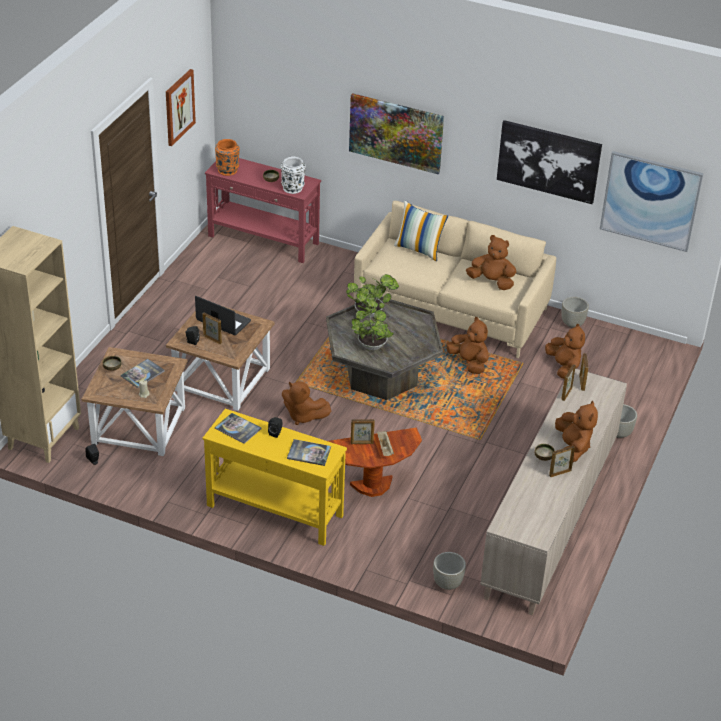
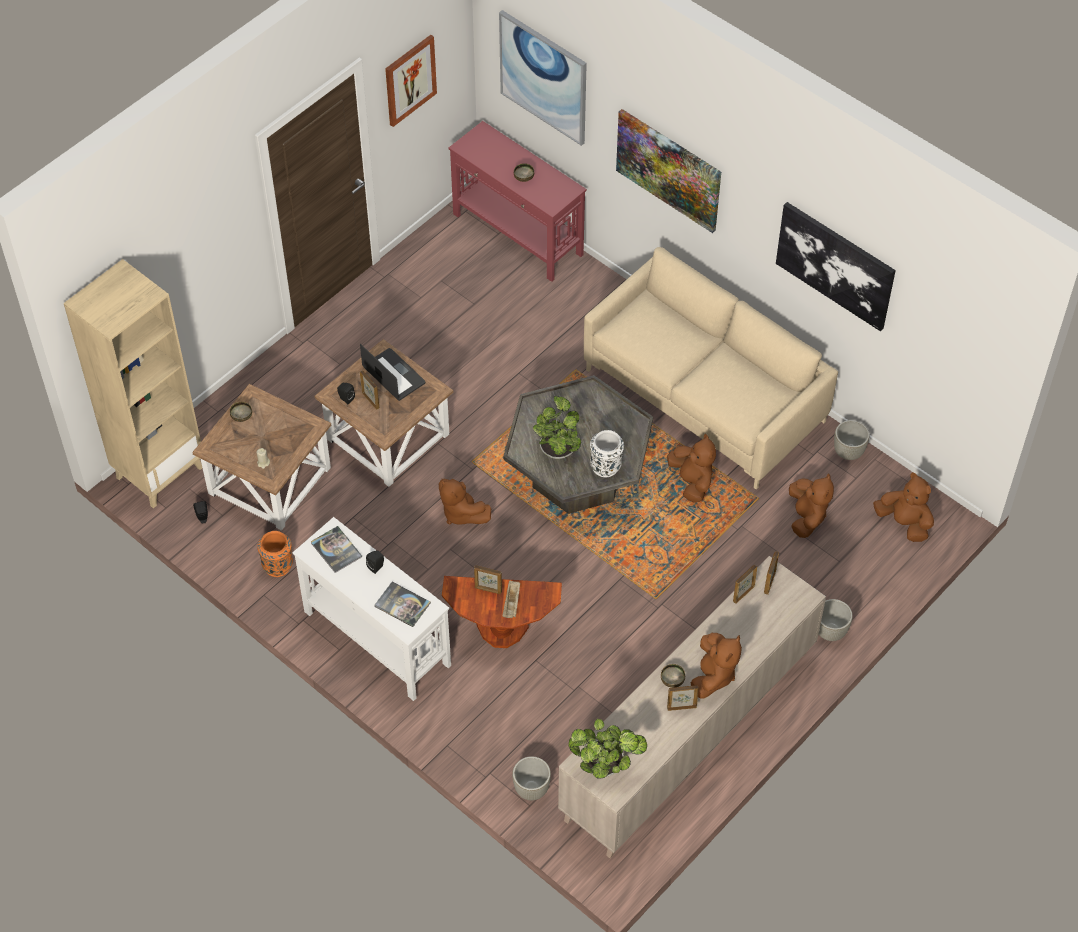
camera: 20 degrees right, 15 degrees up
(142, 374) = (272, 432): book -> none
(227, 170) = (477, 149): orange vase -> orange vase (277, 565)
(274, 510) = (377, 637): yellow console table -> white console table
(293, 188) = (546, 195): white vase -> white vase (606, 466)
(370, 313) = (576, 400): potted plant -> potted plant (606, 765)
(419, 249) = (674, 317): pillow -> none
(491, 282) = (742, 389): brown plush toy -> brown plush toy (904, 523)
(650, 201) = (947, 352): picture -> picture (543, 77)

